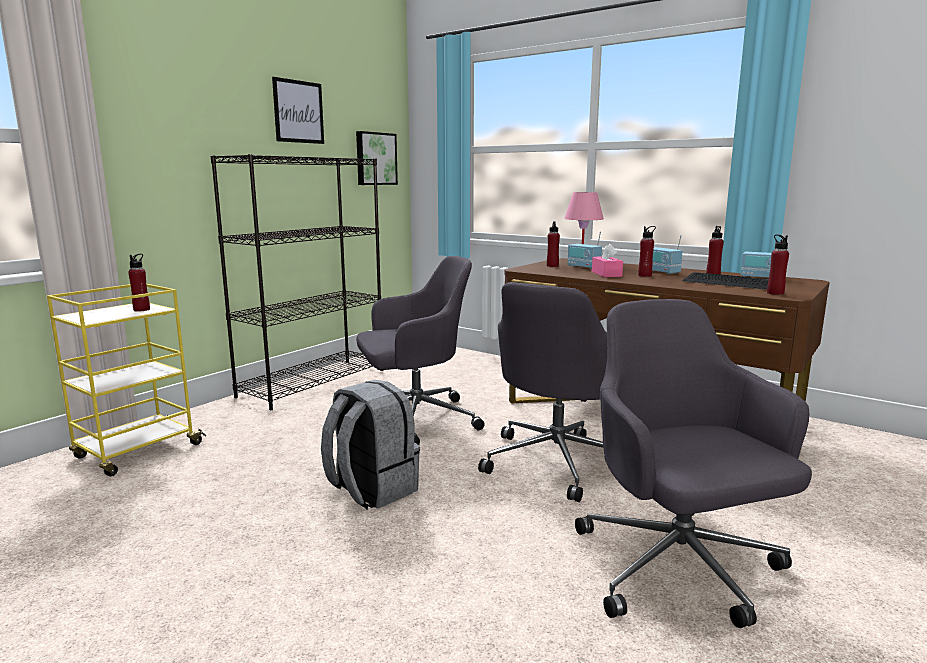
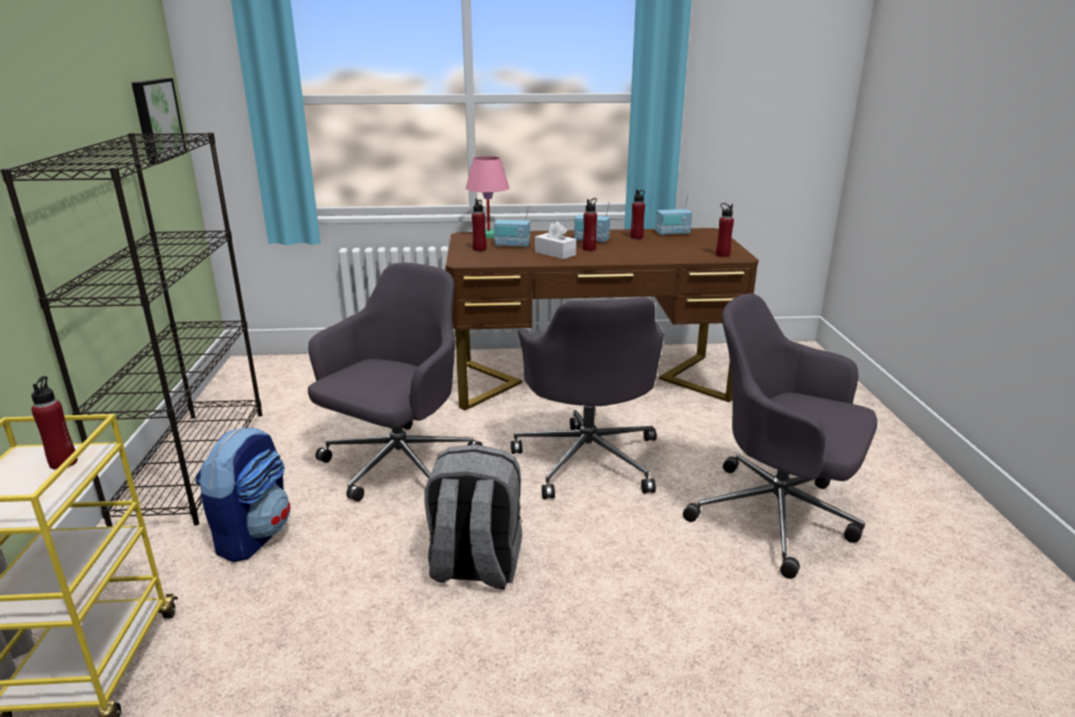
camera: 40 degrees left, 10 degrees up
(286, 424) = (253, 535): none -> backpack
(298, 112) = (70, 66): picture -> none
(606, 274) = (555, 253): pink tissue box -> white tissue box
(731, 283) = (671, 247): keyboard -> none

